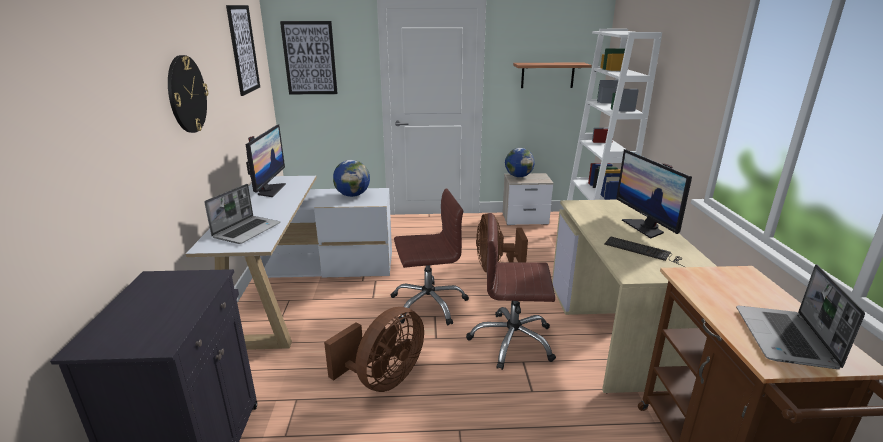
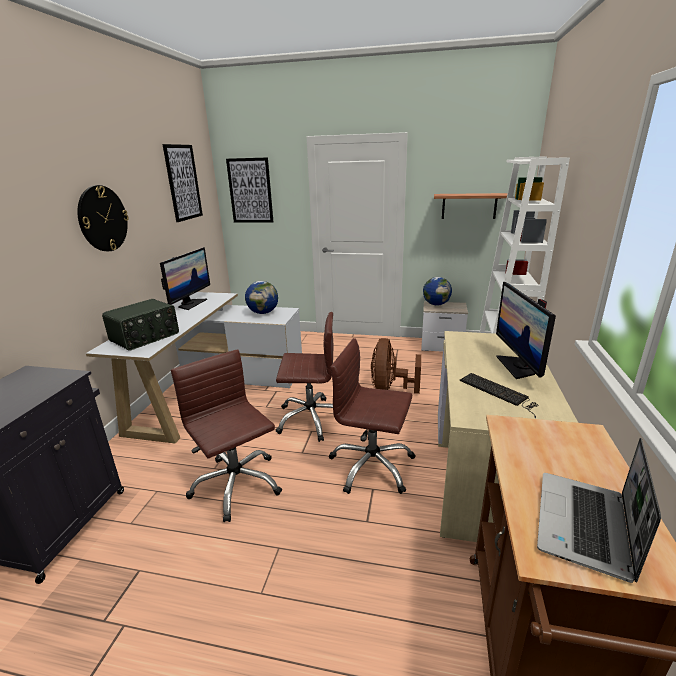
camera: 15 degrees right, 0 degrees up
(247, 230) = (145, 337): laptop -> radio
(383, 379) = (236, 485): brown fan -> brown office chair

